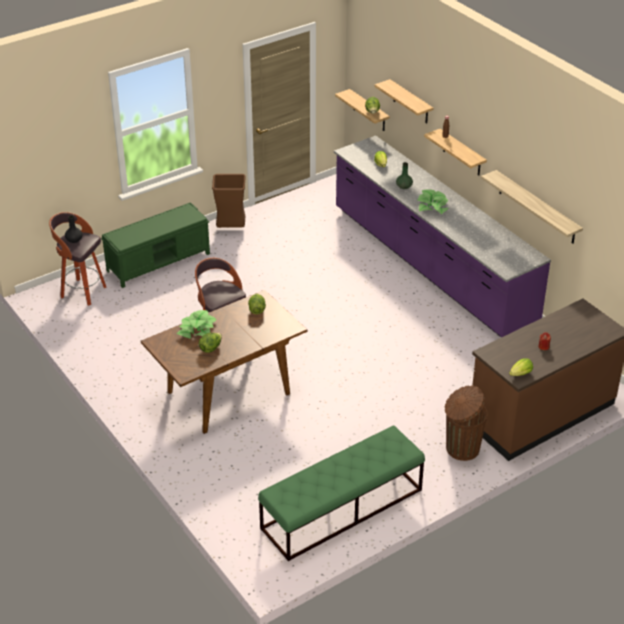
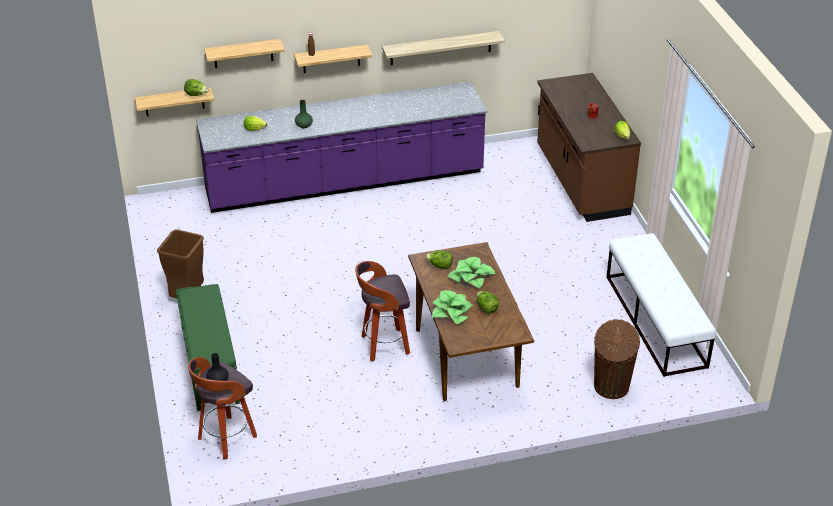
camera: 70 degrees left, 0 degrees up
(341, 509) = (655, 321): green bench -> white bench
(432, 206) = (349, 118): potted plant -> potted plant (471, 277)
(461, 448) = (606, 234): brown trash can -> brown trash can (611, 387)

